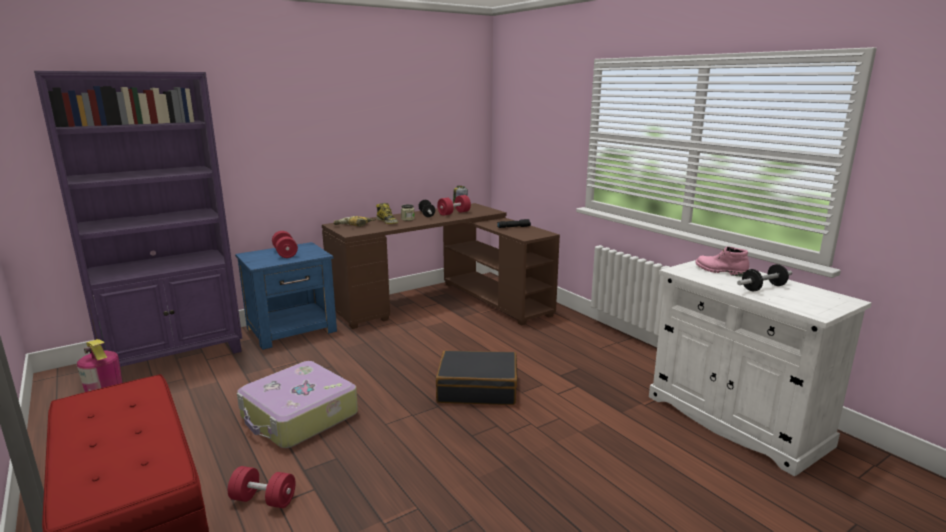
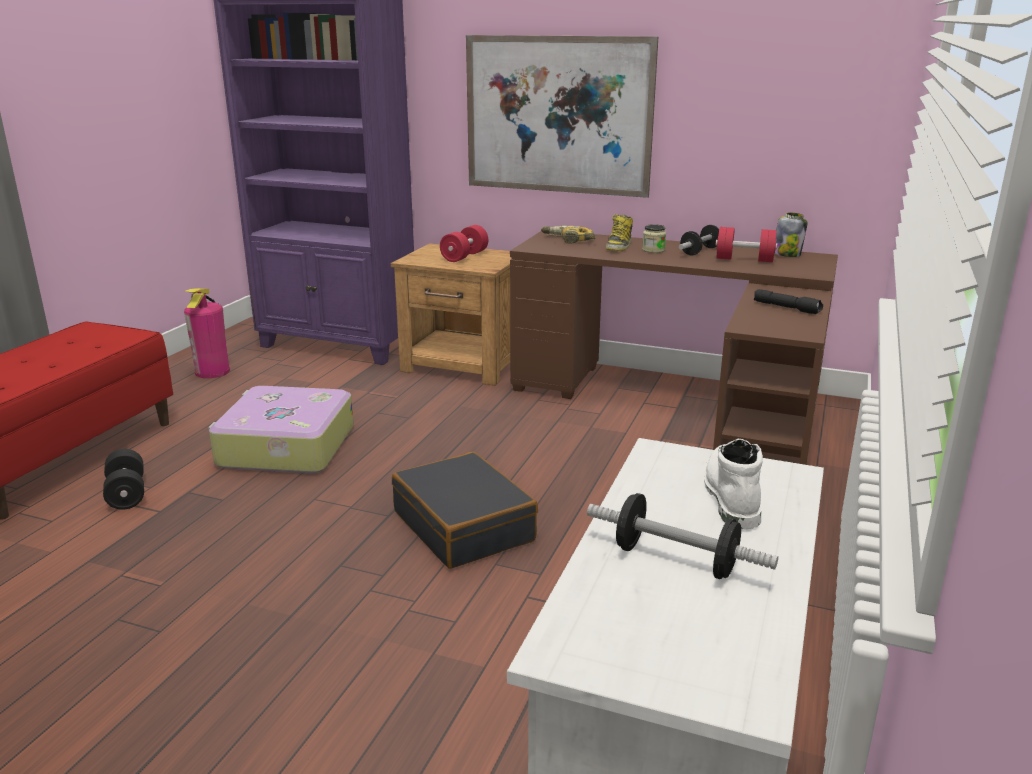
camera: 55 degrees right, 5 degrees up
(263, 499) = (127, 494): red dumbbell -> black dumbbell
(293, 330) = (464, 365): blue nightstand -> brown nightstand
(320, 149) = (557, 115): none -> picture
(720, 271) = (729, 495): pink boot -> white boot

